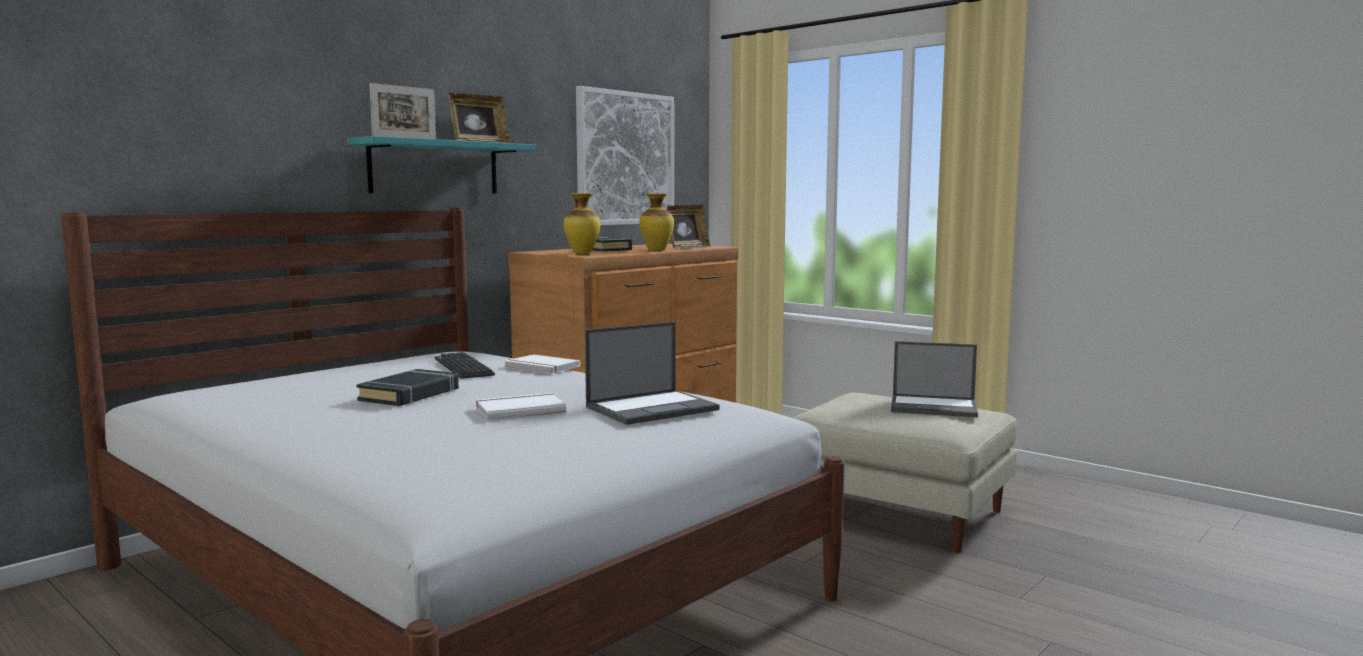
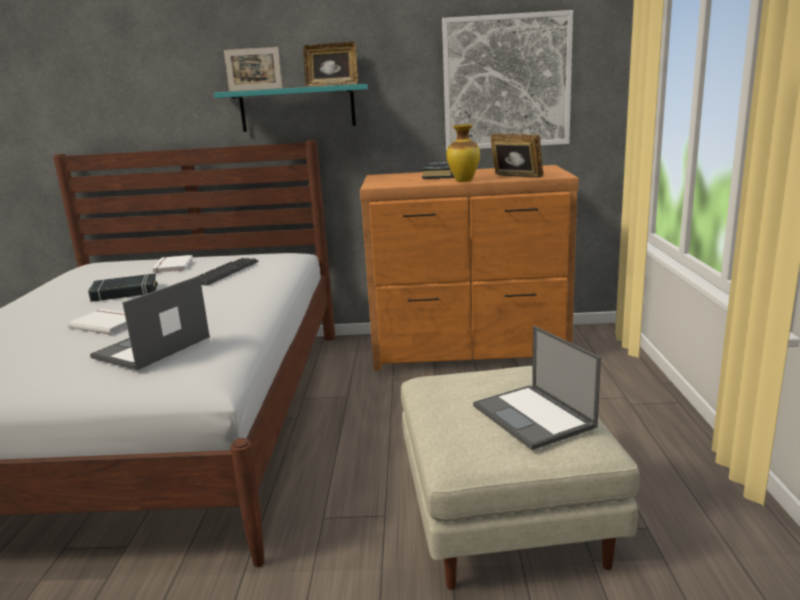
camera: 50 degrees right, 10 degrees up
(541, 367) = (256, 283): white book -> white book (172, 266)
(582, 254) = (388, 182): vase -> none
(653, 408) = (151, 348): laptop -> laptop turned 105 degrees clockwise
(687, 248) = (515, 177): picture frame -> picture frame turned 135 degrees counterclockwise

